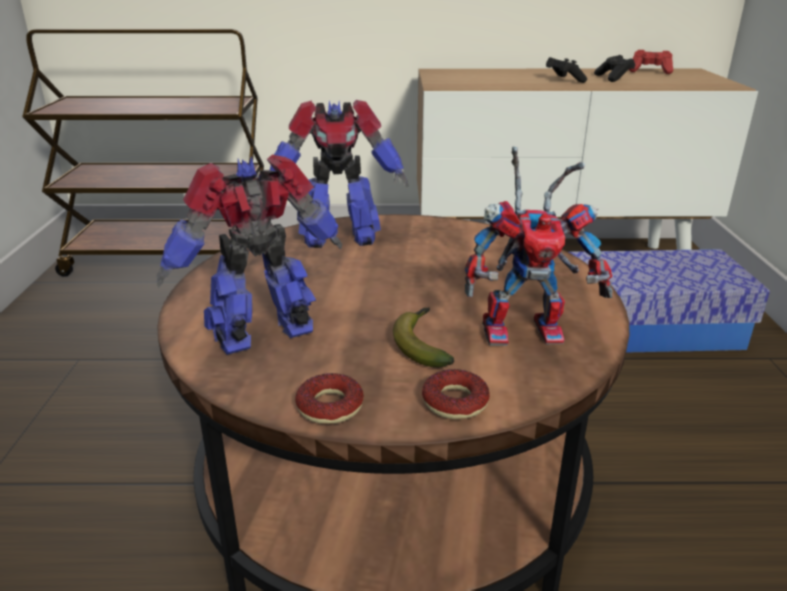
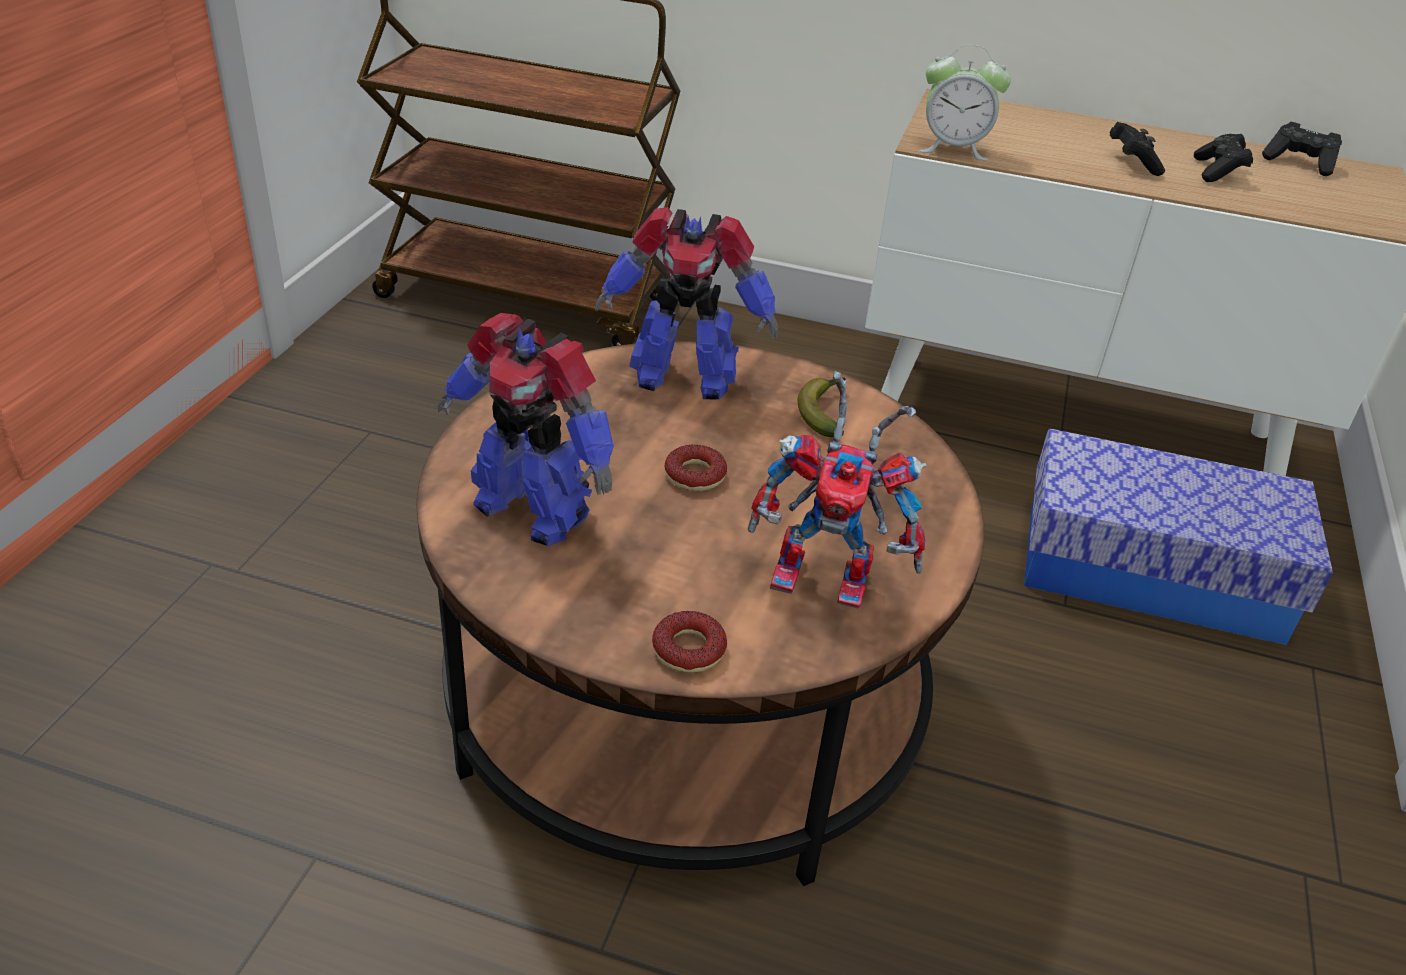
camera: 15 degrees right, 10 degrees up
(266, 335) = (532, 509): toy robot -> toy robot turned 135 degrees counterclockwise
(330, 406) = (557, 619): donut -> donut (695, 475)
(422, 344) = (695, 566): banana -> banana (824, 412)
(458, 85) = (953, 149): none -> alarm clock
(650, 71) = (1299, 163): red game controller -> black game controller

